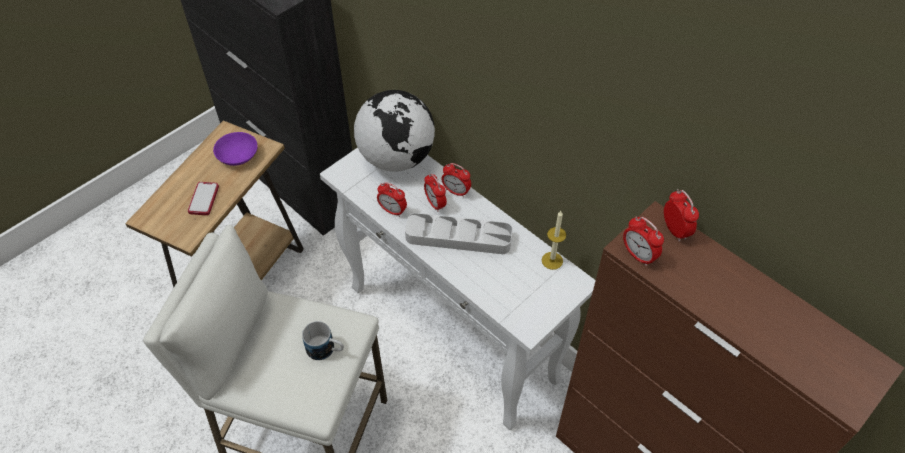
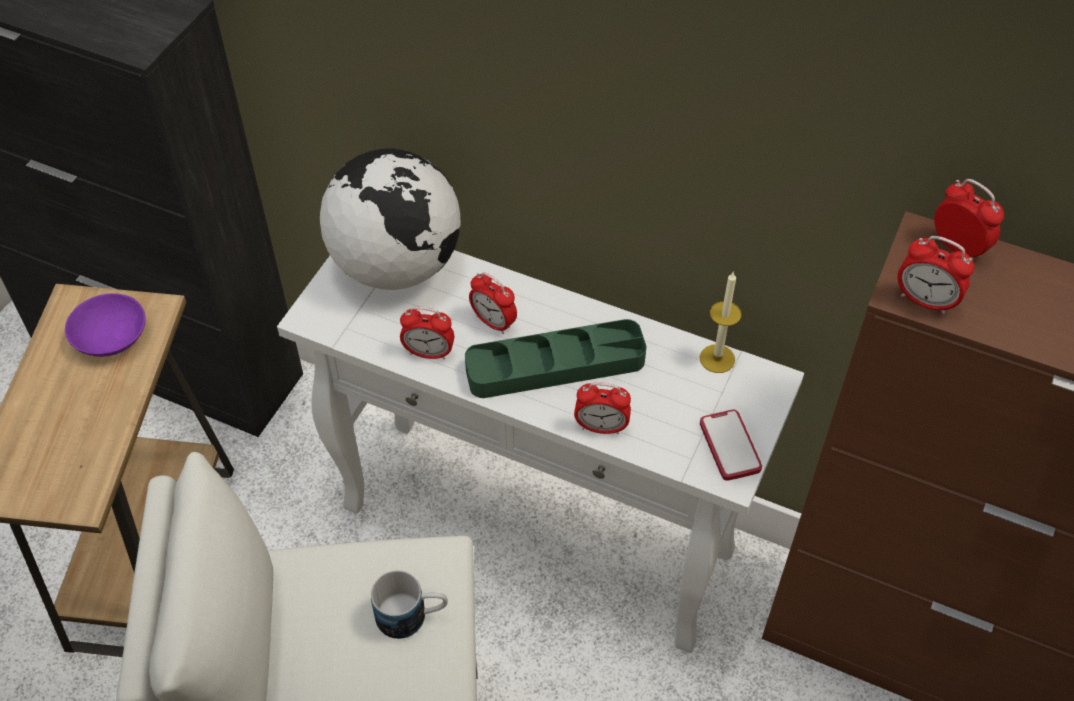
camera: 20 degrees left, 0 degrees up
(204, 199) = (82, 428): phone -> phone (730, 446)
(456, 191) = (518, 293): alarm clock -> alarm clock (601, 427)
(458, 237) = (555, 365): grey tray -> green tray

